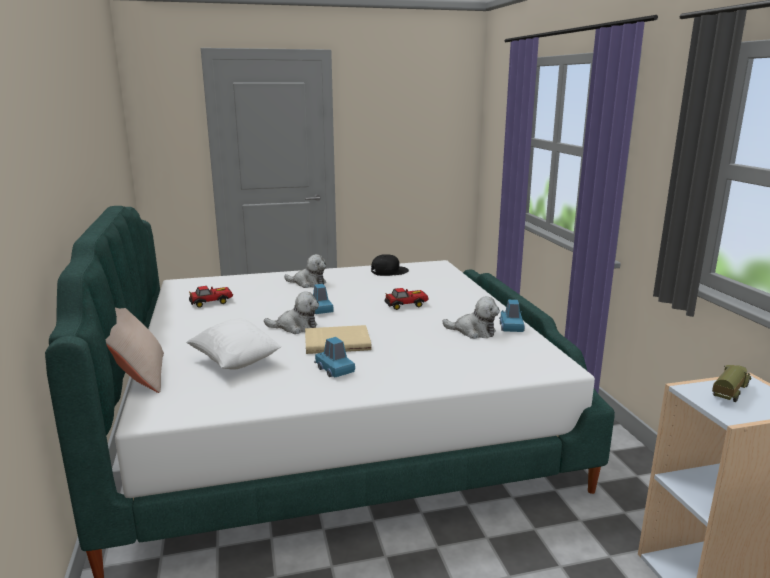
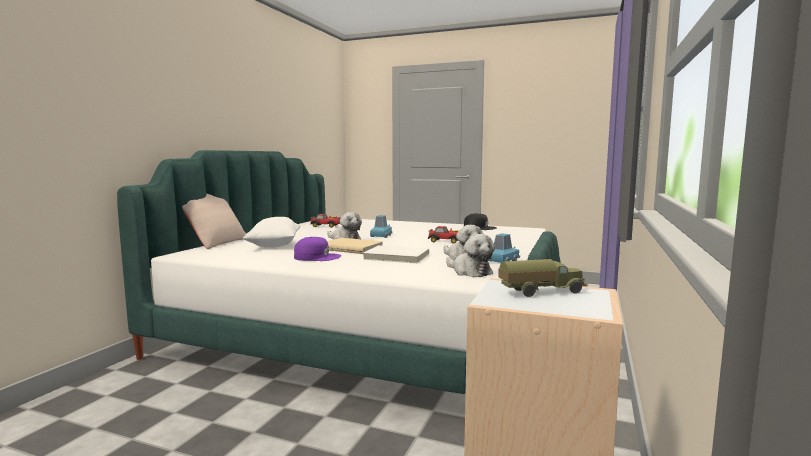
camera: 35 degrees right, 10 degrees down
(308, 283) = (405, 226): plush toy -> plush toy (469, 272)
(334, 369) = (317, 257): blue toy car -> purple cap
(413, 346) = (396, 257): none -> white book

